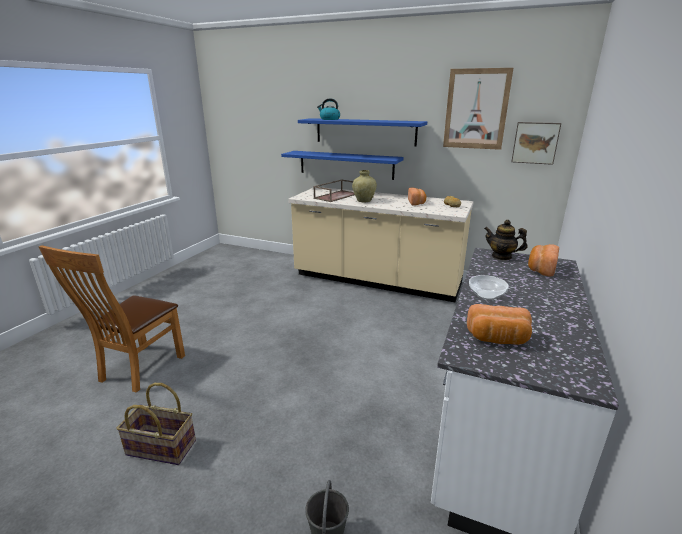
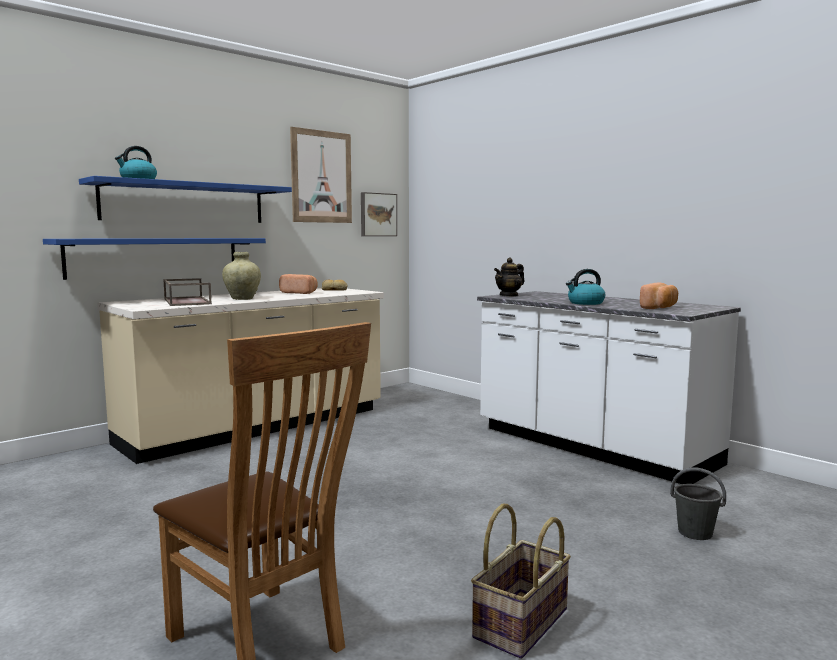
camera: 65 degrees left, 15 degrees down
(486, 295) = (585, 303): bowl -> kettle
(540, 269) = (545, 294): bread -> none

